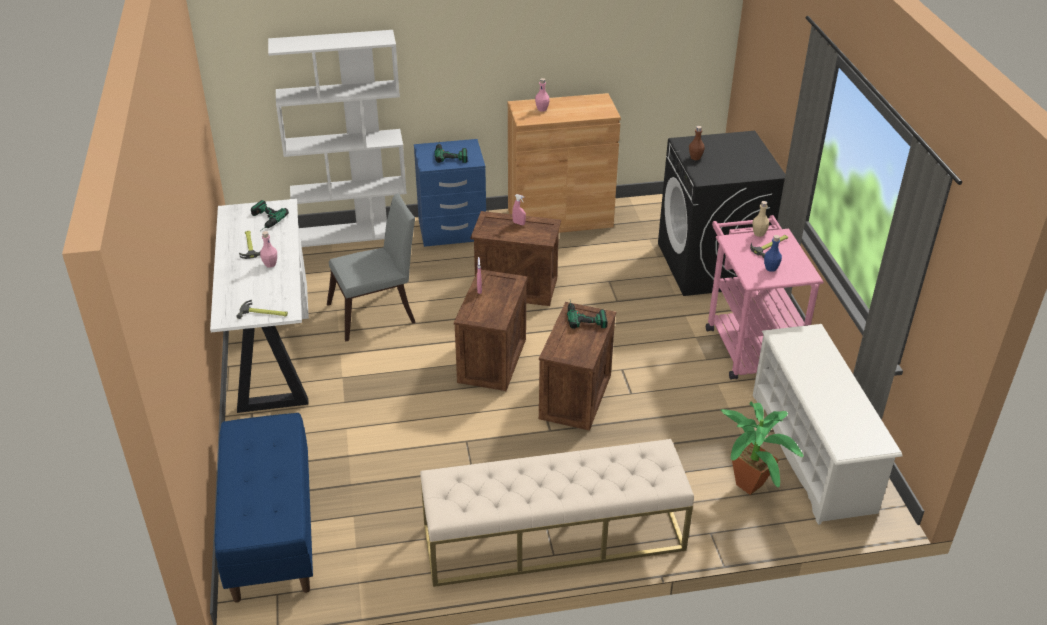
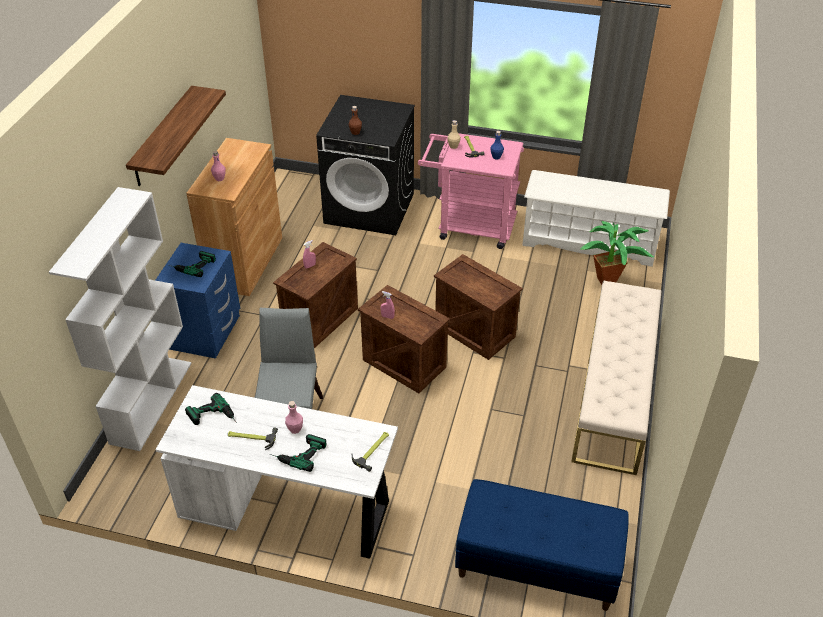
camera: 65 degrees left, 5 degrees up
(489, 29) = (163, 137): none -> shelf
(585, 315) = (457, 270): power drill -> power drill (298, 453)

